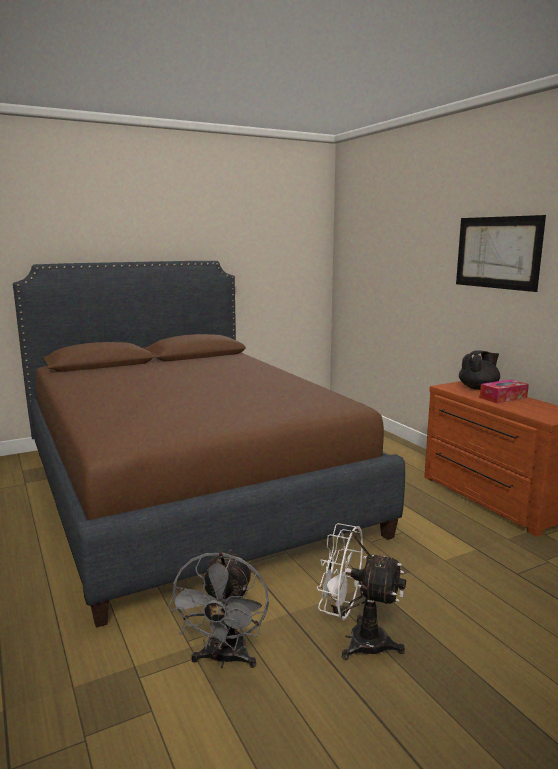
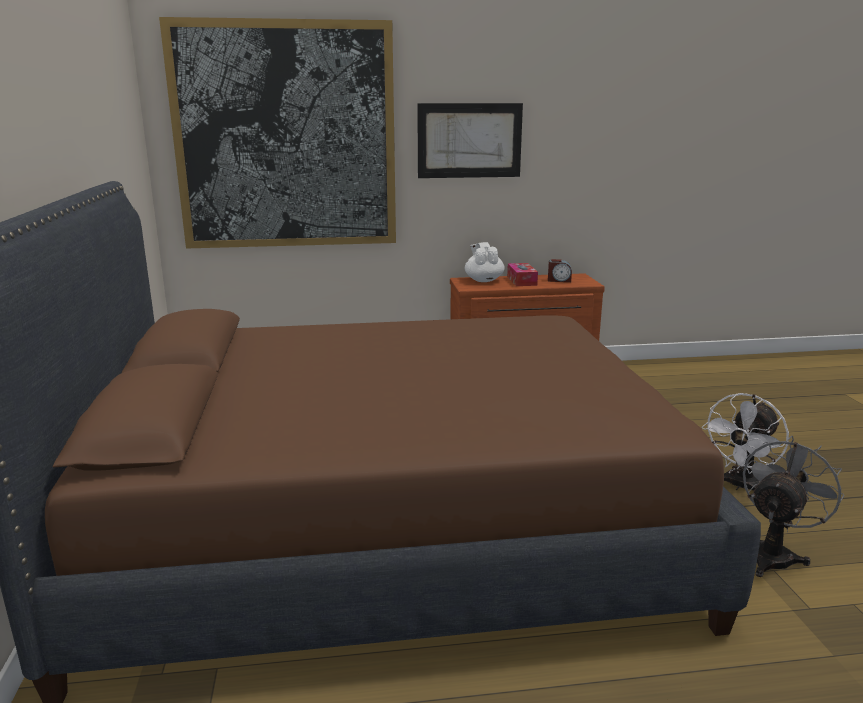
camera: 70 degrees left, 5 degrees up
(224, 659) = (774, 554): grey fan -> grey fan turned 75 degrees counterclockwise
(387, 245) = (286, 137): none -> picture
(478, 388) = (483, 280): black teapot -> white teapot
(534, 408) = (559, 280): none -> alarm clock

